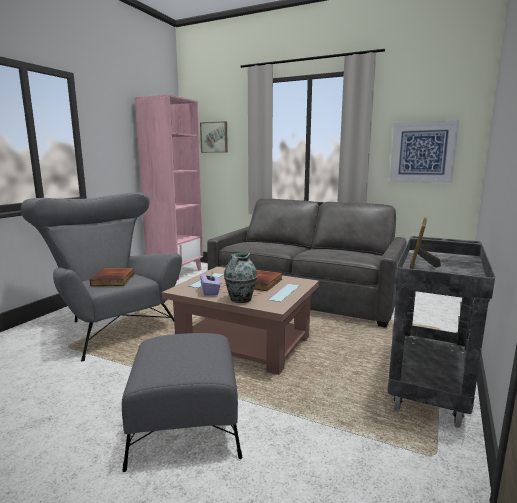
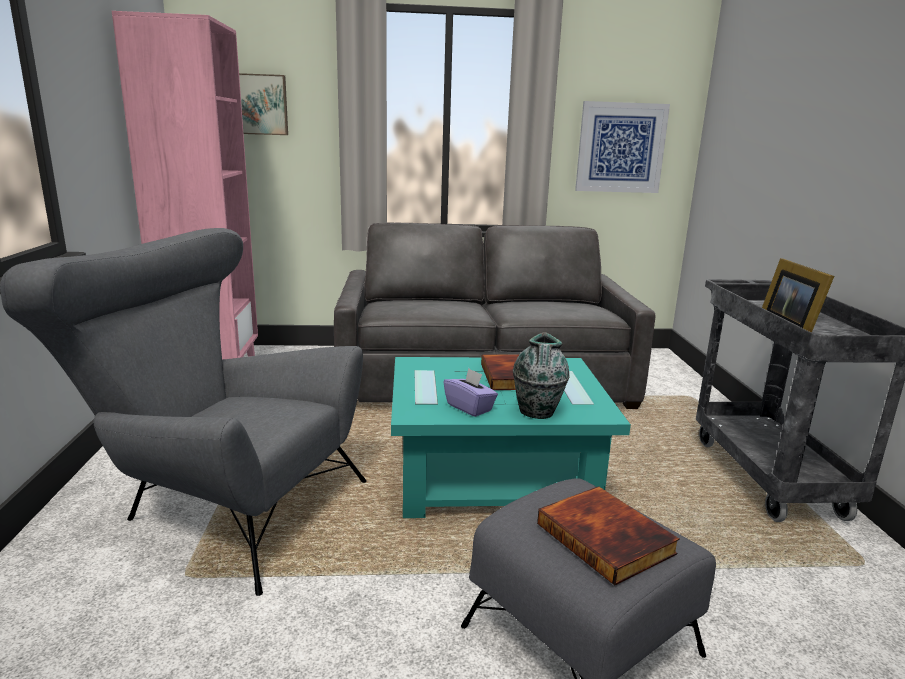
camera: 30 degrees left, 5 degrees up
(114, 279) = (253, 417): book -> book (607, 538)
(245, 343) = (494, 478): brown coffee table -> turquoise coffee table

